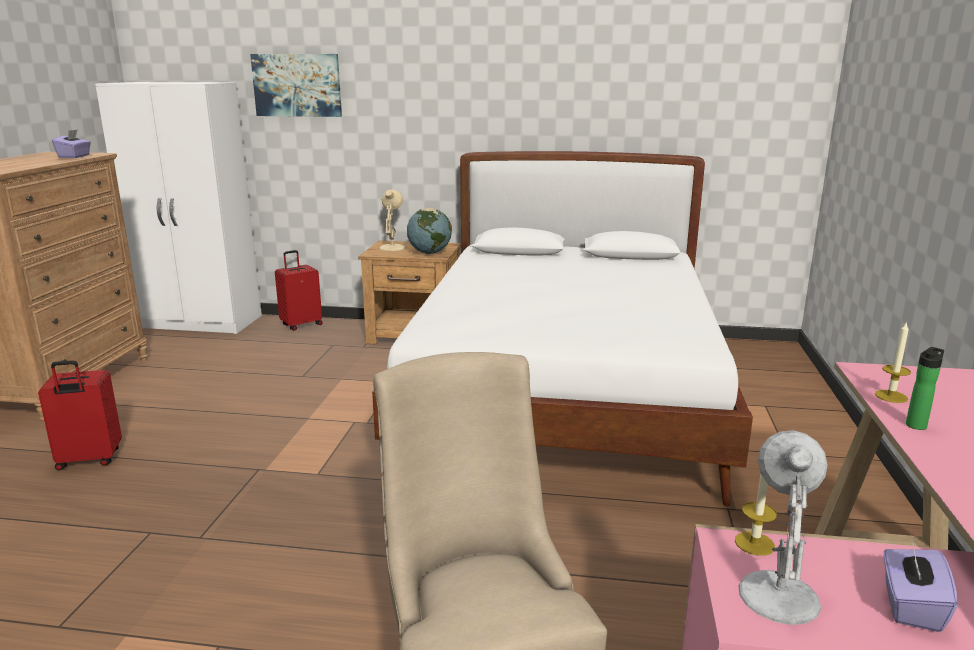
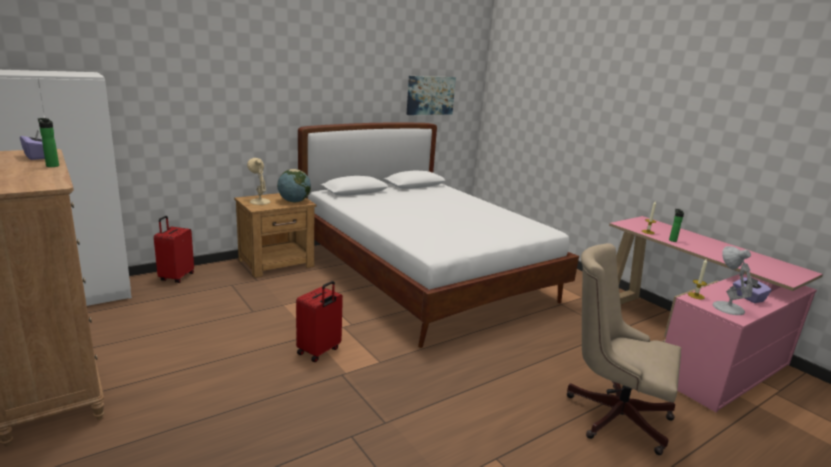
camera: 45 degrees left, 0 degrees up
(52, 162) = (52, 165): none -> bottle
(89, 460) = (209, 422): red suitcase -> red suitcase (319, 351)
(297, 85) = (159, 76): picture -> picture (430, 95)

